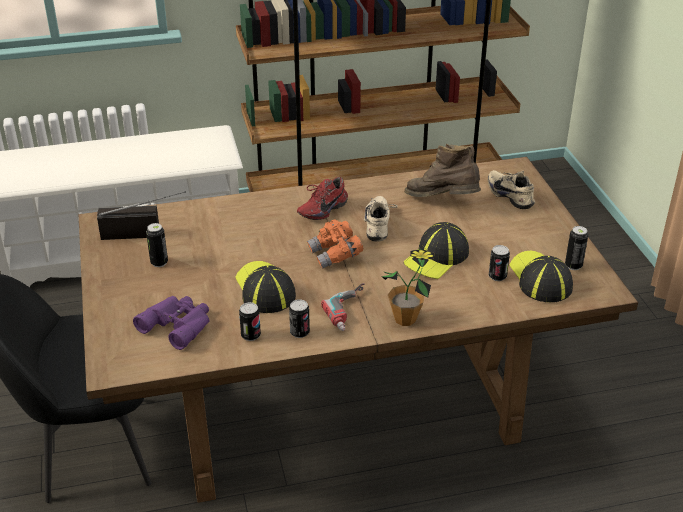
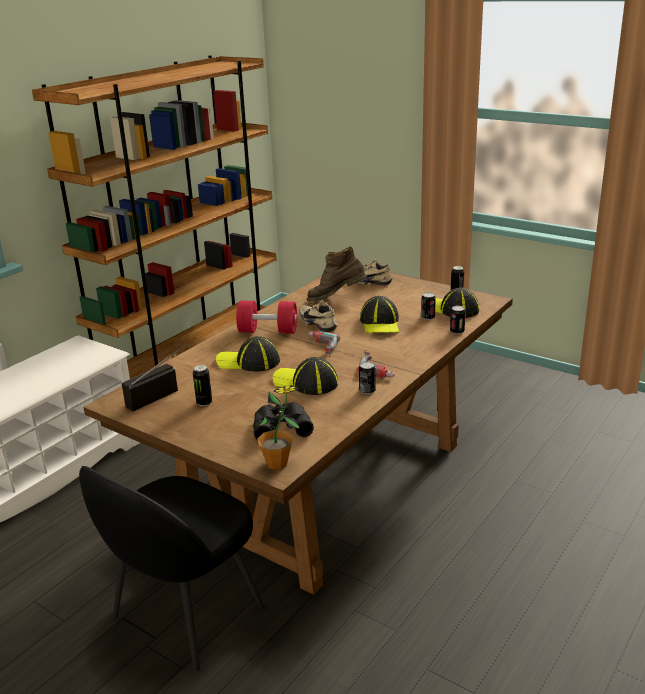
camera: 40 degrees left, 10 degrees down
(178, 324) = (281, 425): purple binoculars -> black binoculars
(250, 335) = (340, 407): can -> can (457, 331)
(254, 237) = (248, 362): none -> cap
(321, 209) = (268, 331): red shoe -> red dumbbell
(335, 255) = (319, 347): orange binoculars -> power drill
(405, 319) = (415, 356): potted plant -> potted plant (277, 463)

